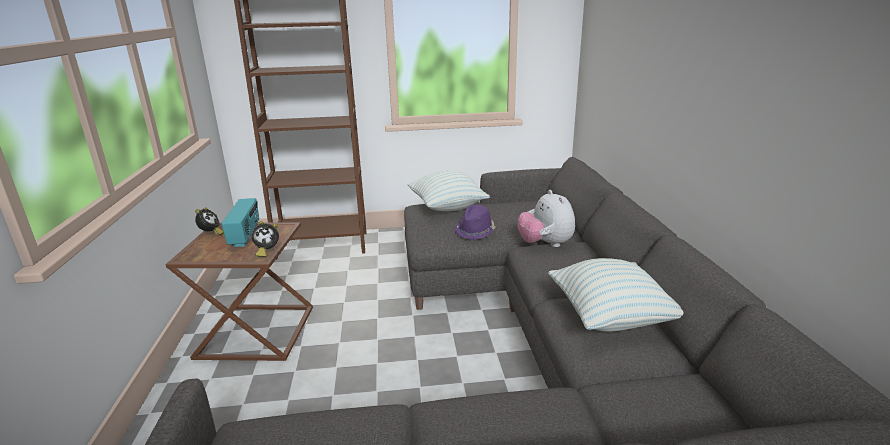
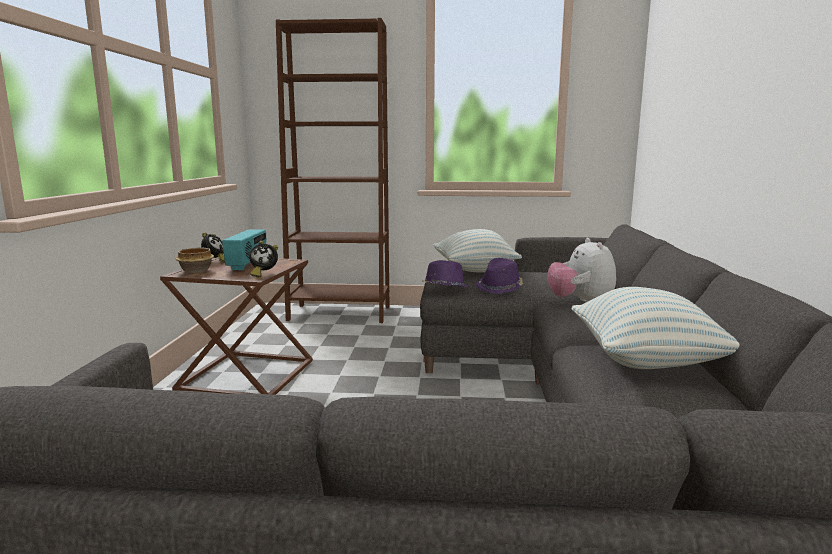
camera: 10 degrees right, 10 degrees down
(199, 251) = (197, 270): none -> bowl
(427, 236) = (444, 288): none -> purple hat

